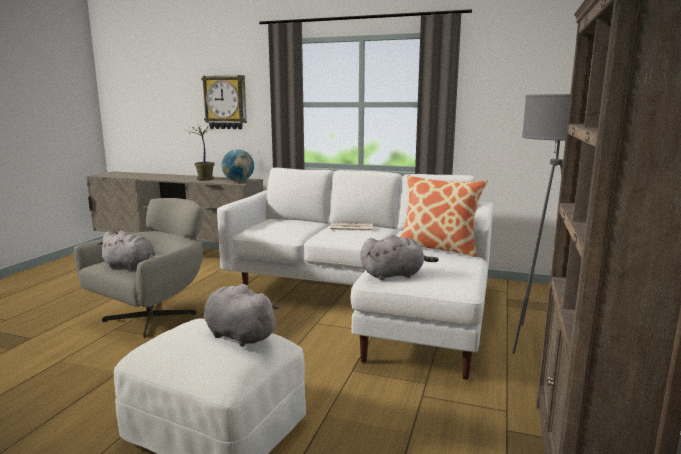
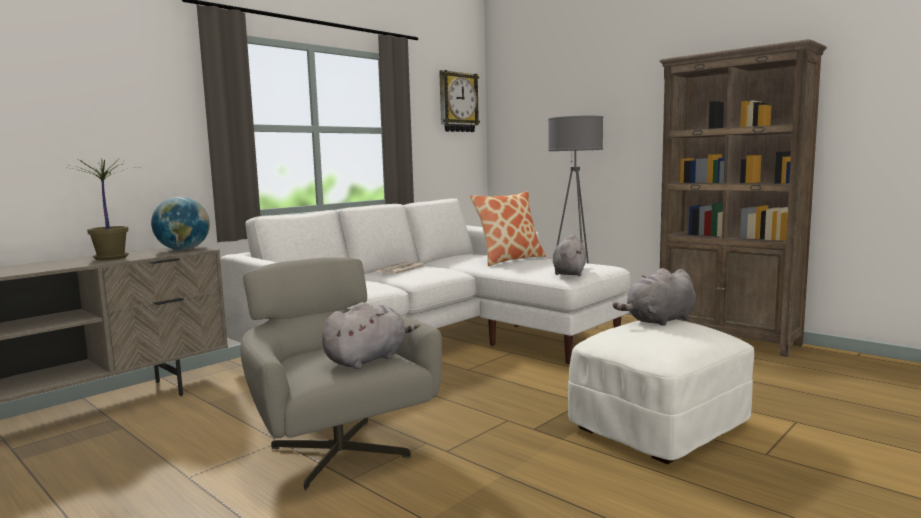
camera: 65 degrees left, 5 degrees down
(225, 102) = (102, 121): wall clock -> wall clock (457, 102)

